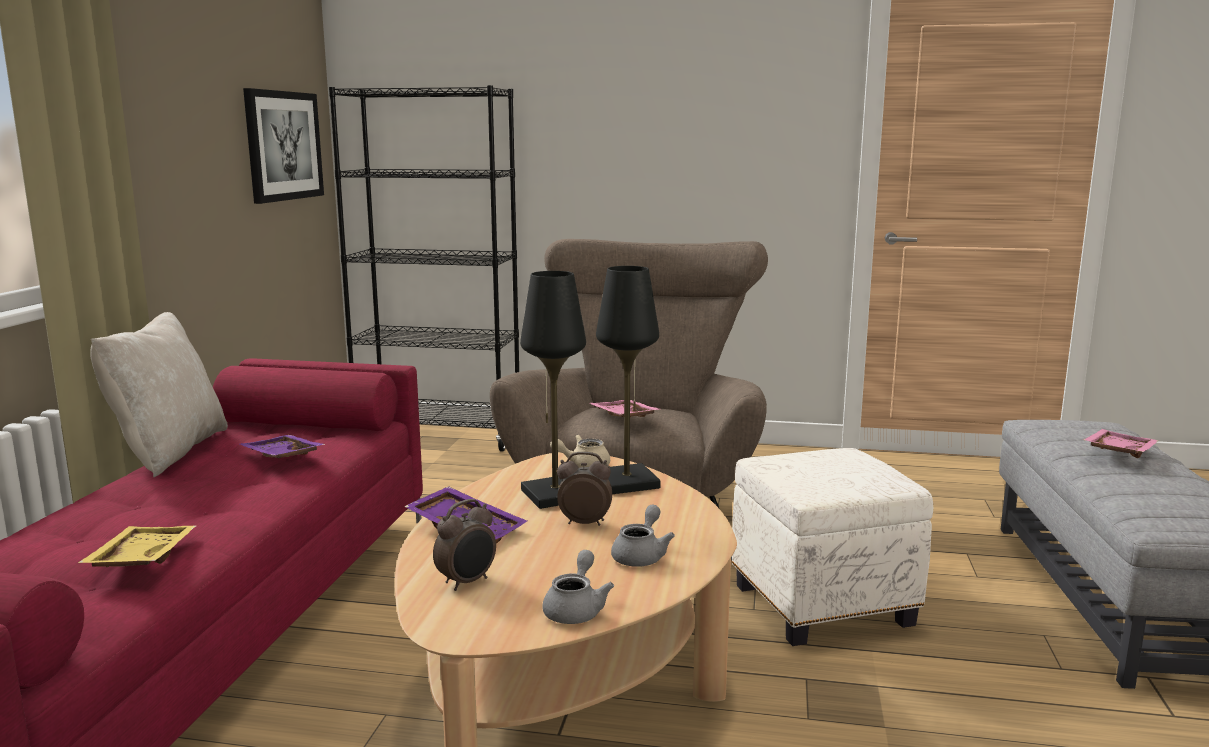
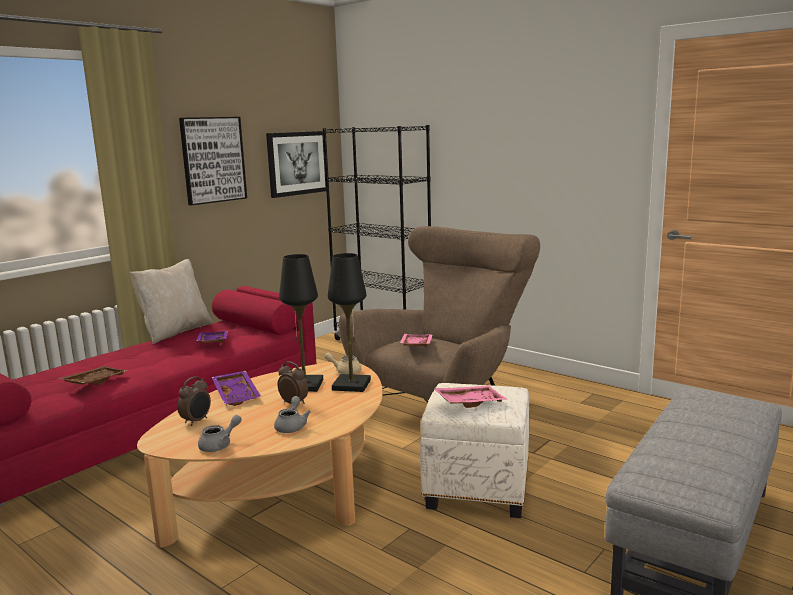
camera: 30 degrees right, 0 degrees up
(140, 559) = (94, 382): yellow tray -> brown tray
(175, 128) = (213, 160): none -> picture
(467, 582) = (197, 421): alarm clock -> alarm clock turned 45 degrees counterclockwise
(641, 555) = (292, 426): grey teapot -> grey teapot turned 45 degrees counterclockwise
(1117, 453) = (706, 425): pink tray -> pink tray (469, 402)

